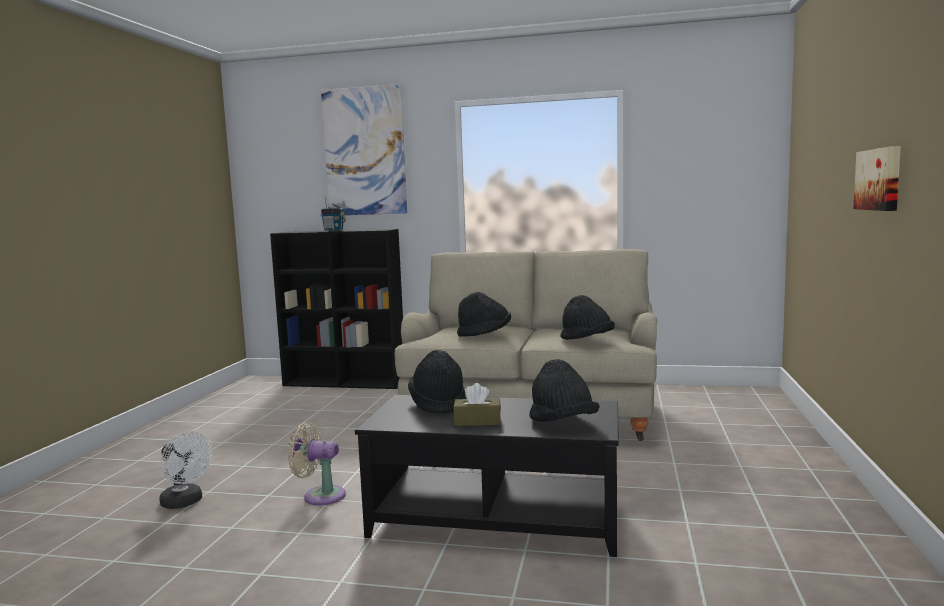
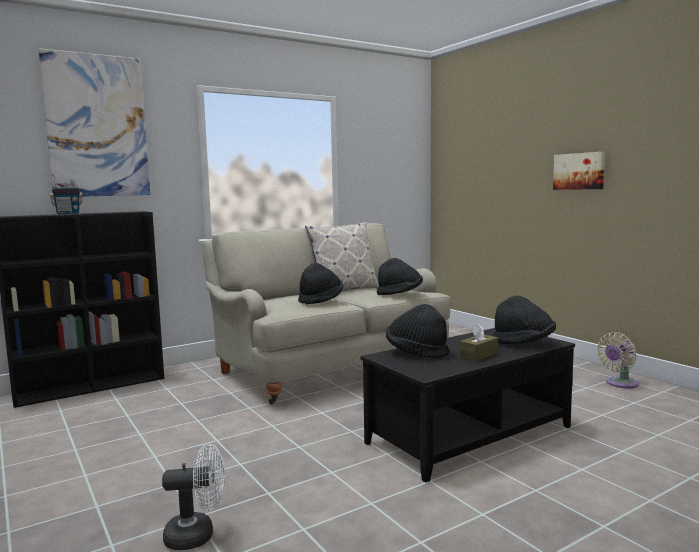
camera: 45 degrees left, 0 degrees up
(320, 495) = (316, 473): beige fan -> beige fan (619, 384)
(556, 328) = (343, 290): none -> pillow

